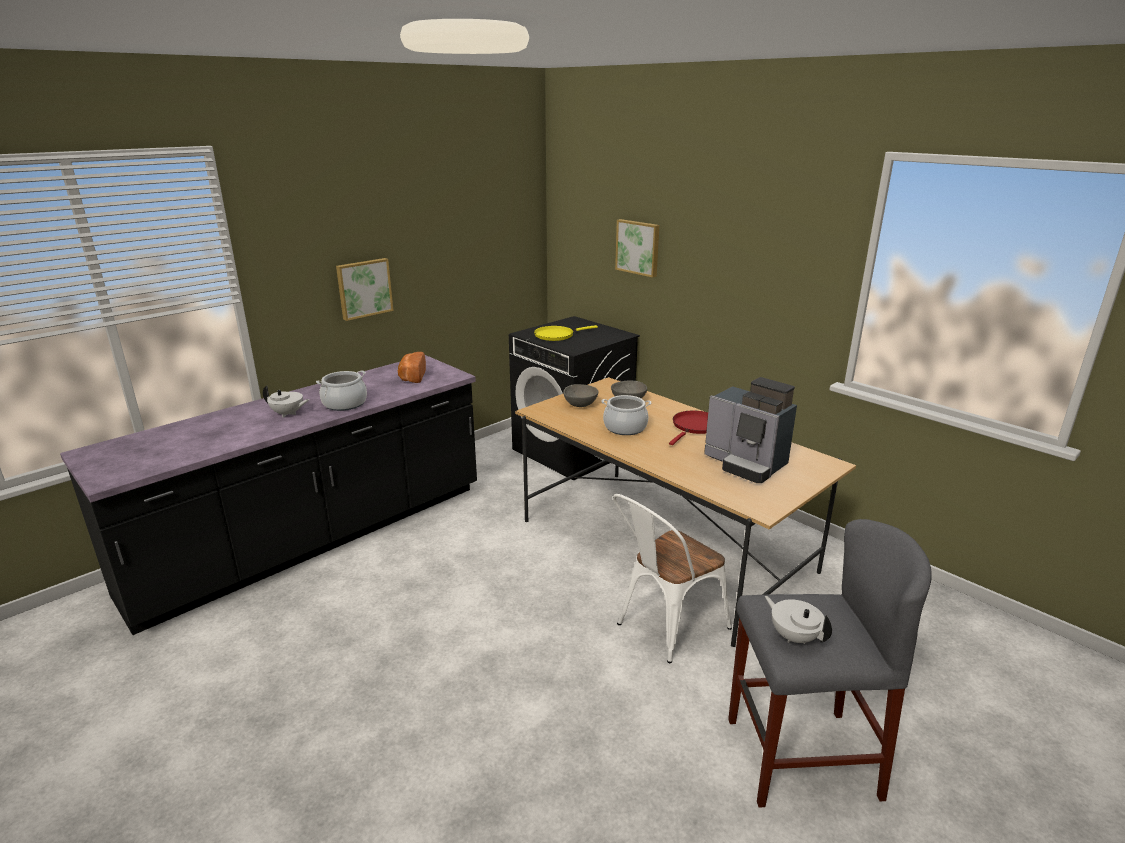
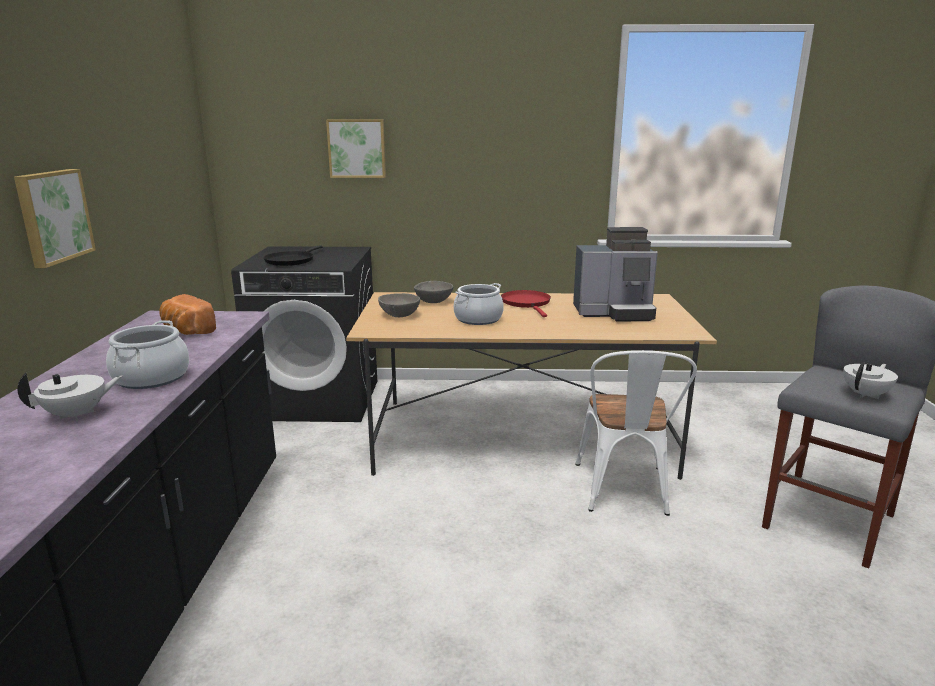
camera: 45 degrees left, 5 degrees down
(556, 335) = (291, 261): yellow frying pan -> black frying pan
(794, 636) = (866, 394): white teapot -> white teapot turned 135 degrees clockwise

